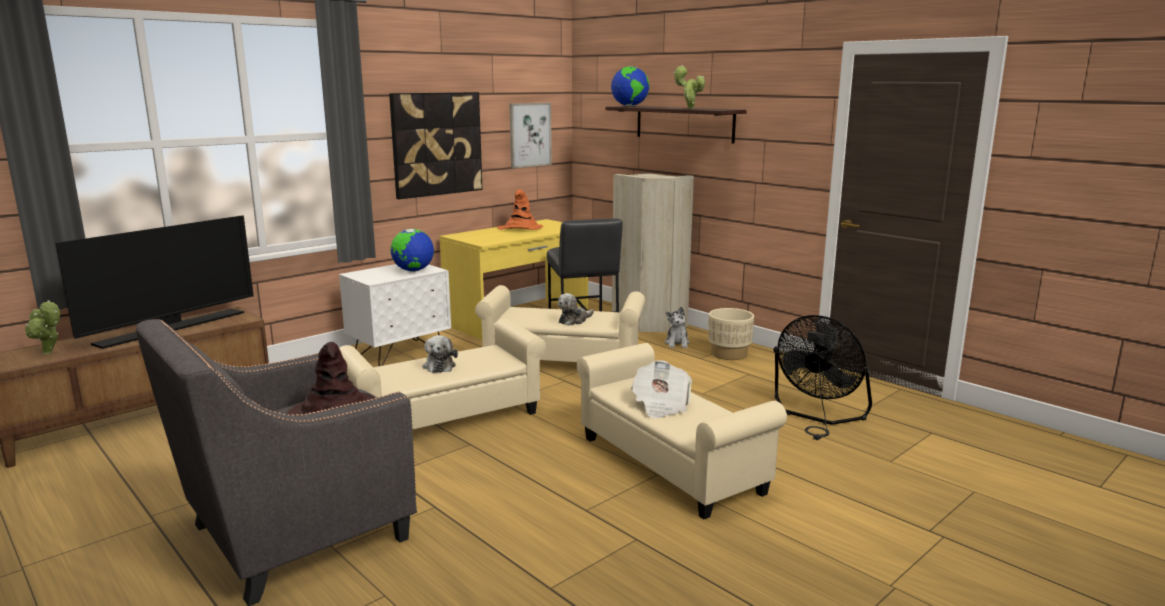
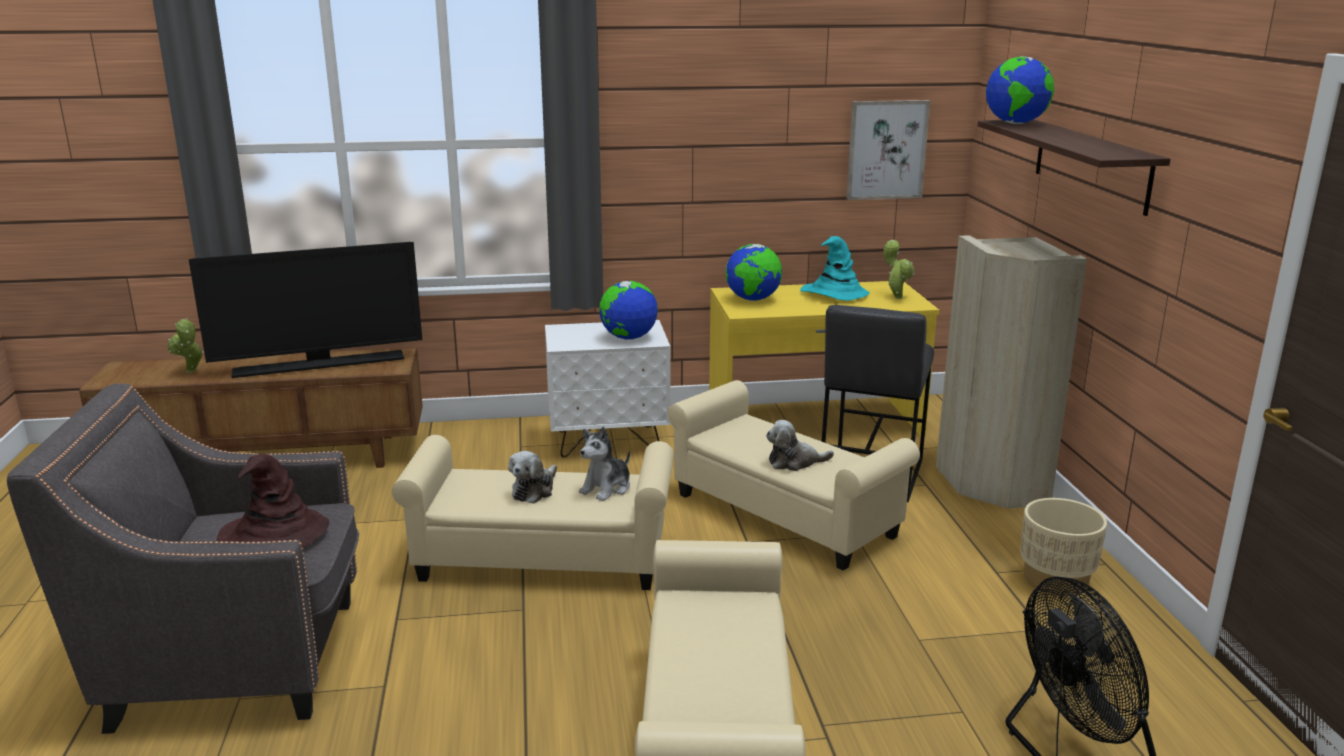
camera: 35 degrees right, 5 degrees up
(436, 144) = (720, 158): picture -> none
(478, 237) = (753, 300): none -> globe
(520, 228) = (833, 293): orange hat -> turquoise hat
(661, 405) = (701, 657): newspaper -> none
(677, 343) = (993, 533): plush toy -> plush toy (607, 488)
(689, 108) = (1075, 144): potted plant -> potted plant (896, 297)

